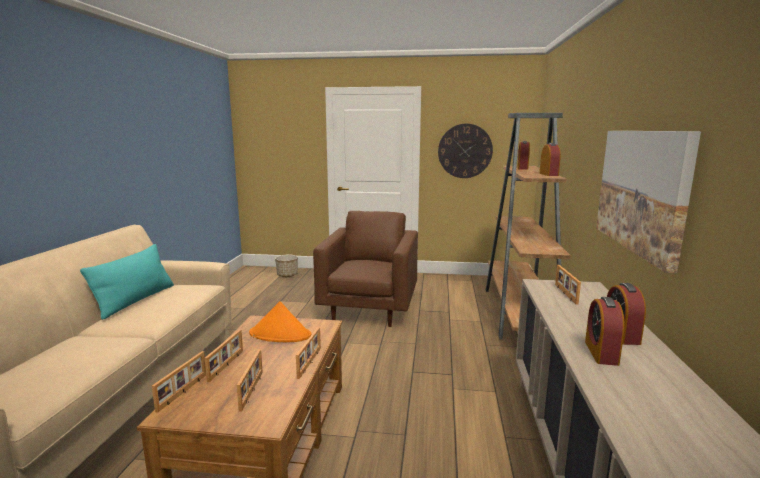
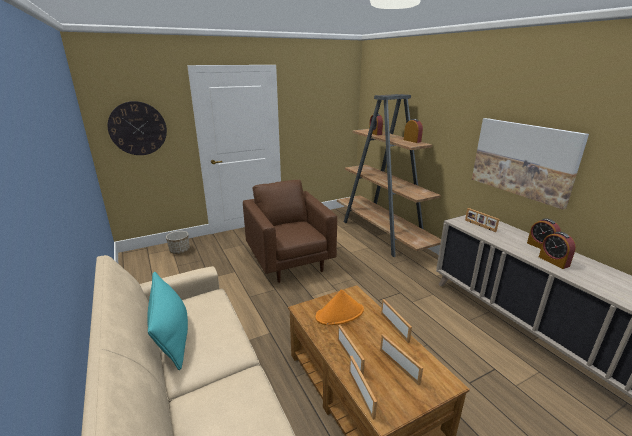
camera: 35 degrees left, 10 degrees up
(465, 151) = (311, 118): wall clock -> wall clock (138, 128)

